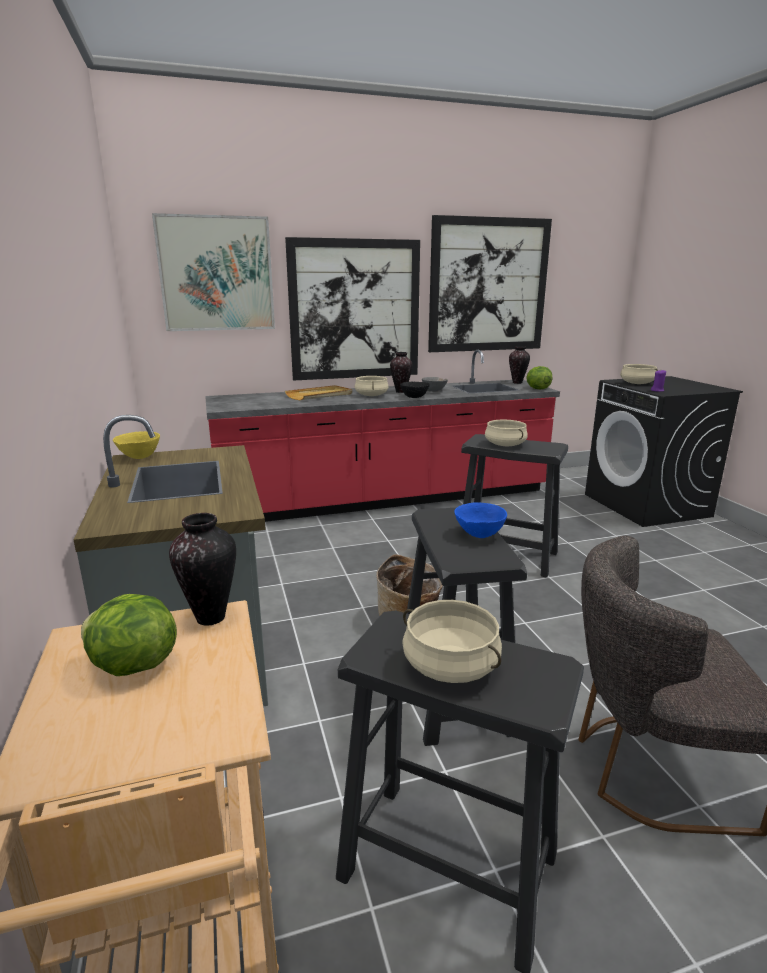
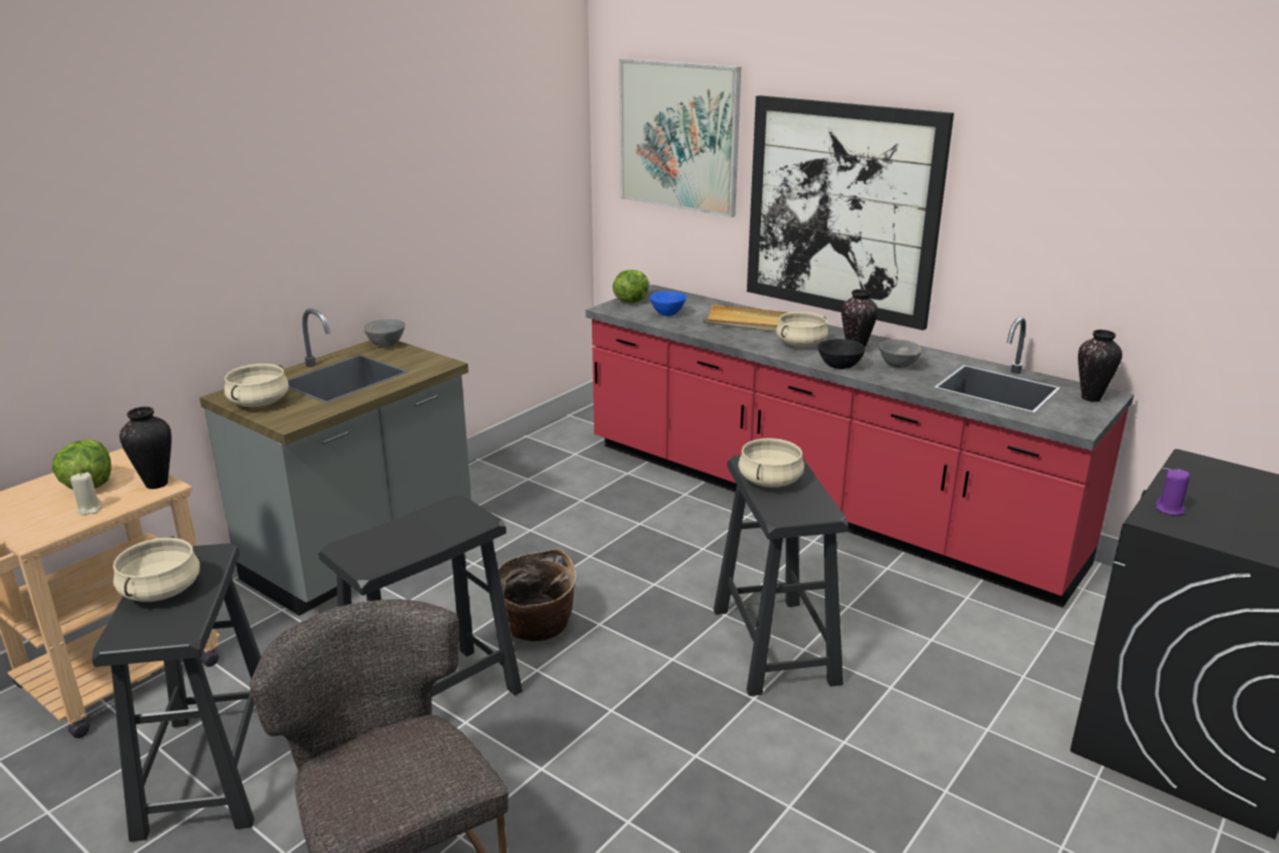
camera: 55 degrees right, 5 degrees up
(139, 457) = (385, 345): yellow bowl -> grey bowl
(210, 673) = (90, 509): none -> beige candle
(479, 535) = (423, 541): blue bowl -> blue bowl (667, 314)
(488, 286) = (1081, 206): picture -> none
(537, 389) = (1071, 421): lettuce -> lettuce (631, 301)
(637, 383) = (1209, 483): beige cooking pot -> beige cooking pot (259, 402)

